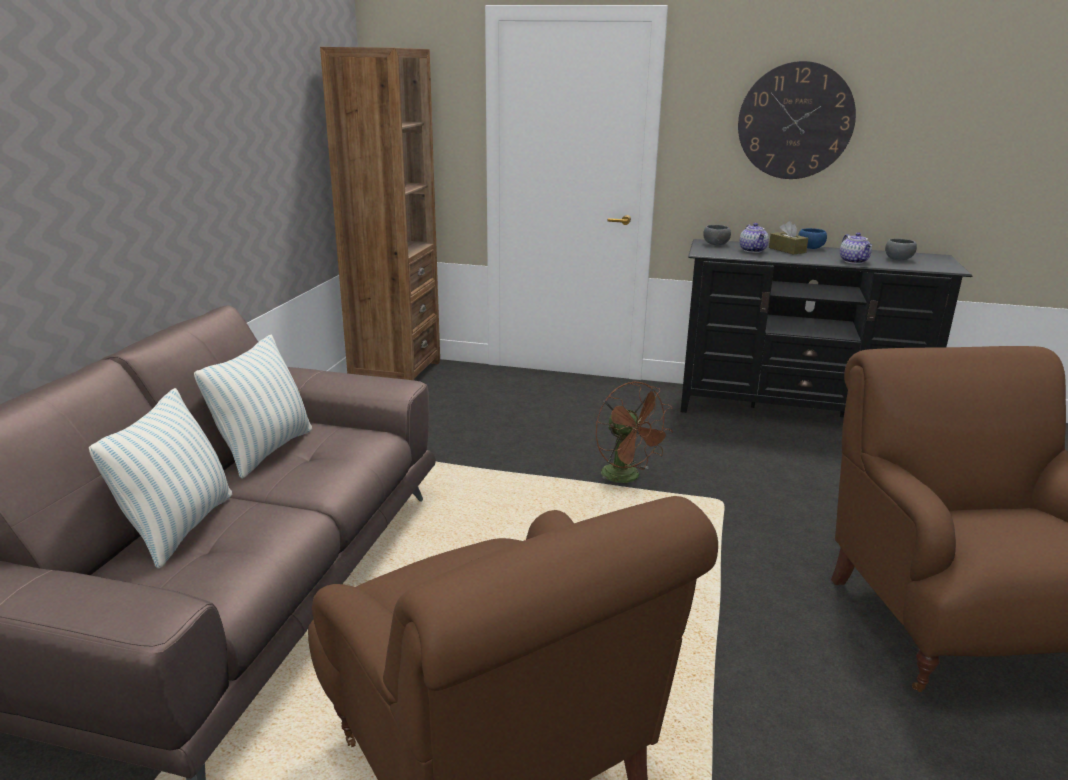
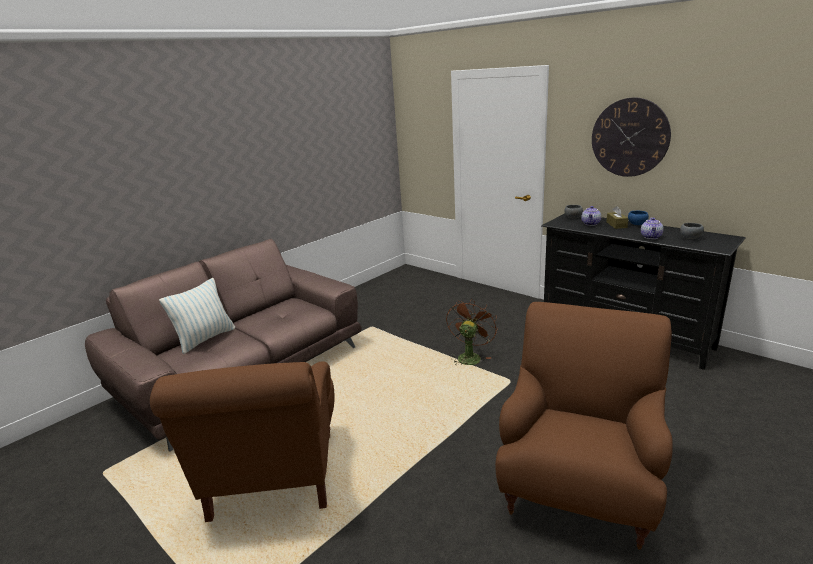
camera: 30 degrees right, 0 degrees up
(265, 450) = (267, 310): pillow -> none
(395, 372) = (404, 275): brown bookcase -> none
(627, 478) = (469, 356): brown fan -> brown fan turned 150 degrees counterclockwise

